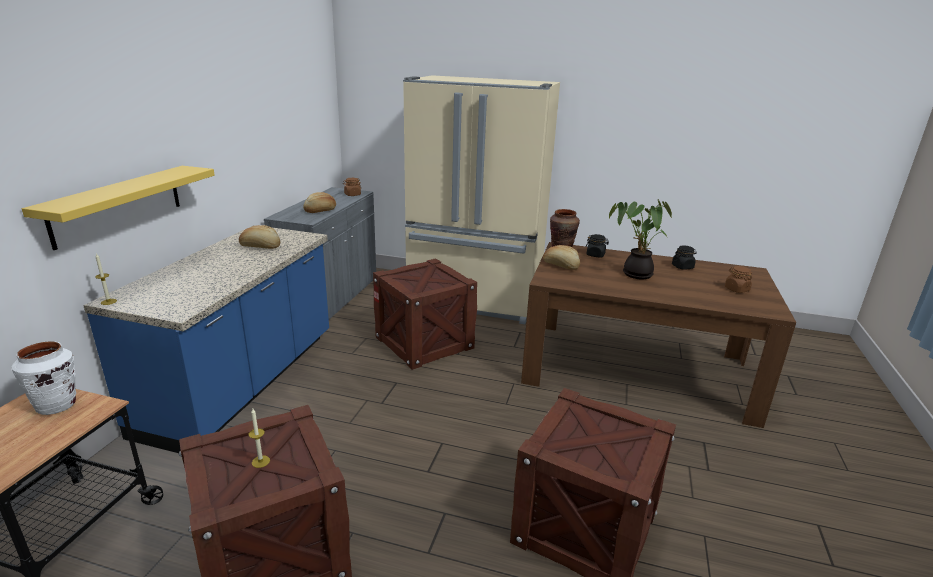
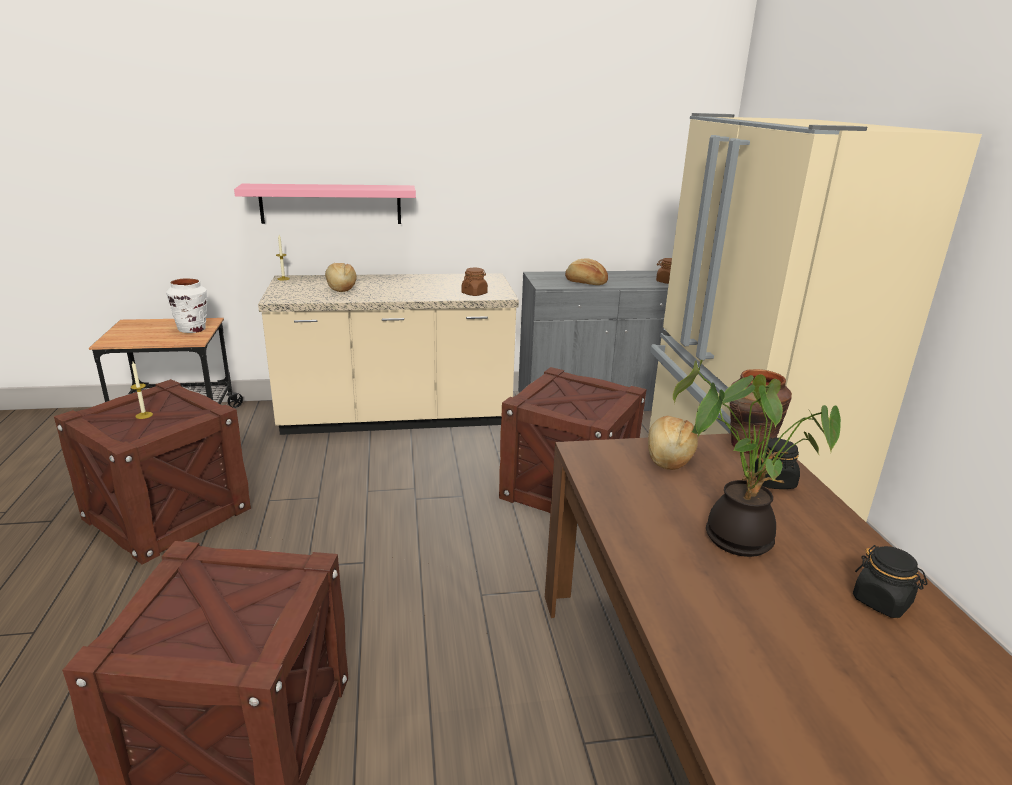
camera: 65 degrees right, 0 degrees up
(118, 204) = (331, 204): yellow shelf -> pink shelf
(243, 382) = (396, 417): blue counter -> beige counter
(260, 247) = (446, 287): bread -> bread (340, 287)
(736, 289) = (854, 710): brown jar -> brown jar (474, 294)

